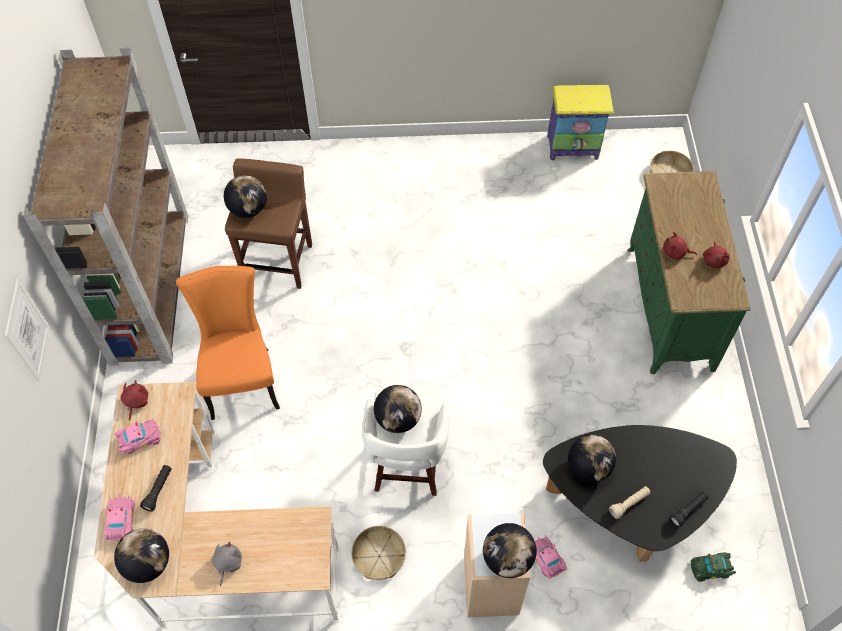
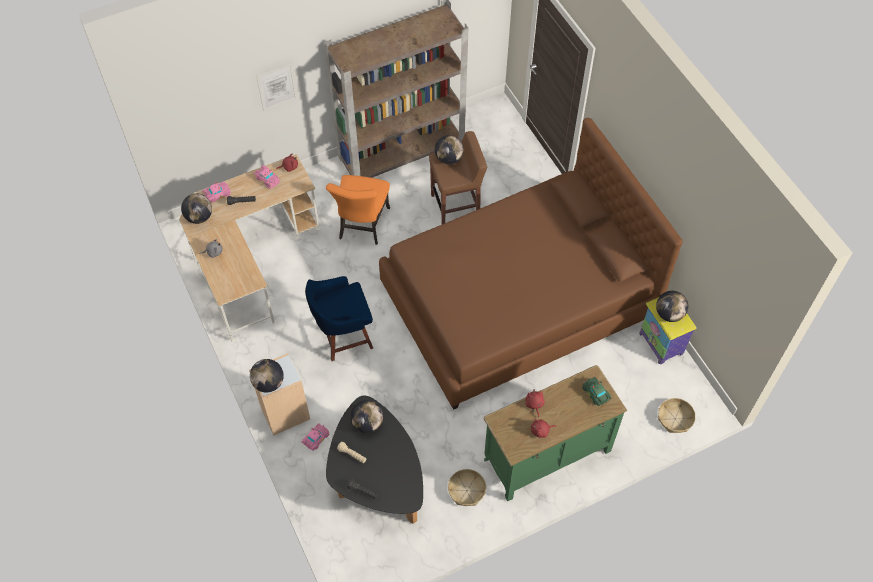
camera: 65 degrees right, 0 degrees up
(242, 378) = (362, 226): orange chair -> orange chair turned 135 degrees clockwise
(379, 556) = (279, 346): basket -> basket (466, 490)
(398, 419) = (342, 299): globe -> globe (669, 314)
(407, 467) = (343, 338): white stool -> blue stool
(451, 252) = (518, 300): none -> brown bed
(711, 568) = (351, 540): green toy car -> green toy car (595, 394)

